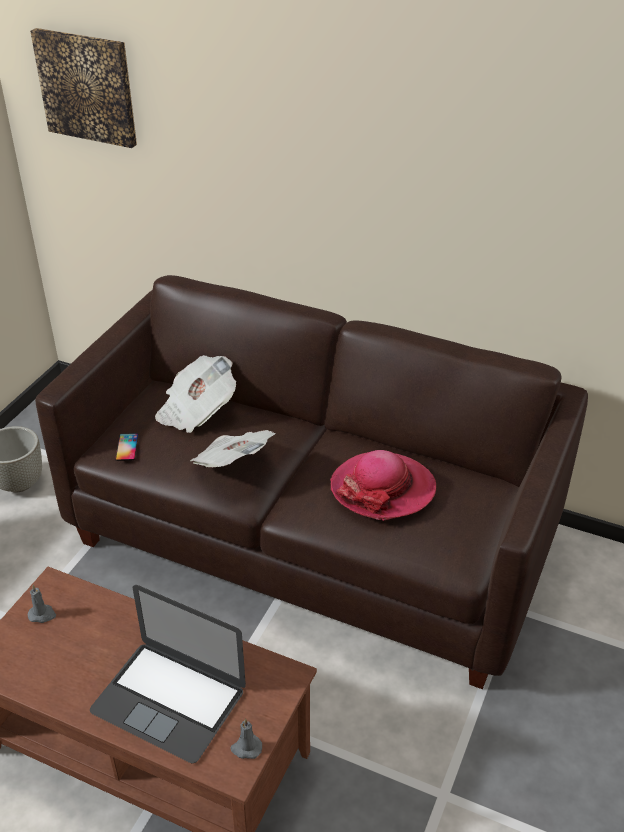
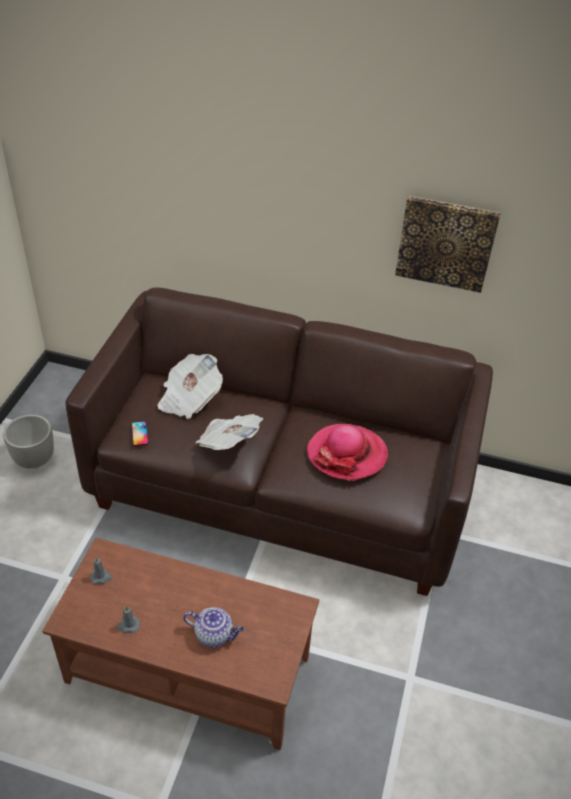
camera: 10 degrees left, 5 degrees up
(87, 87) = (80, 137): picture -> picture (446, 243)
(169, 700) = (214, 635): laptop -> teapot
(246, 748) = (279, 665): grey candle -> grey candle (128, 625)

